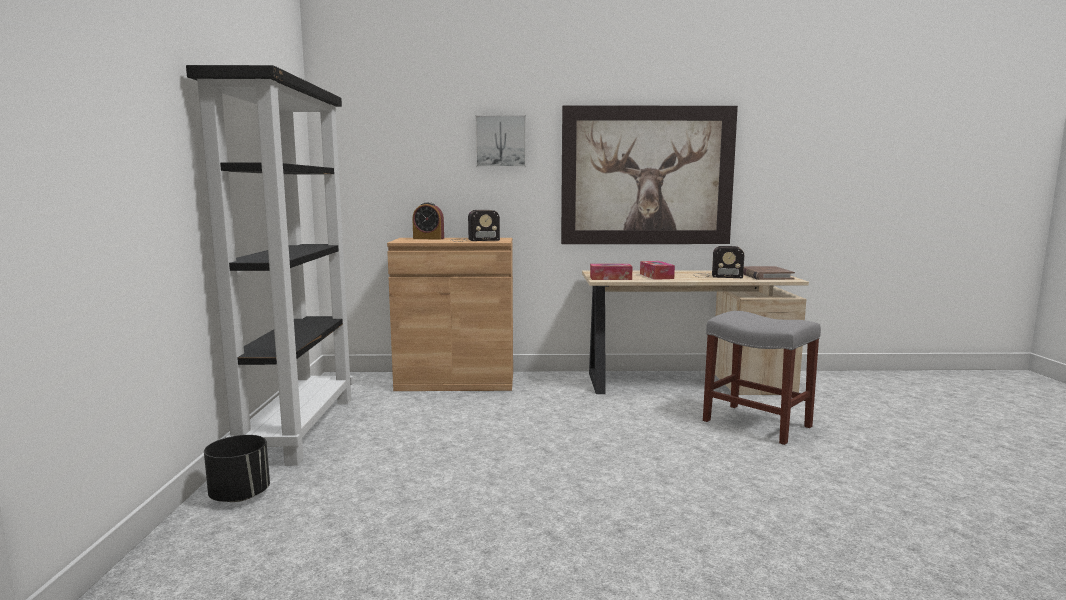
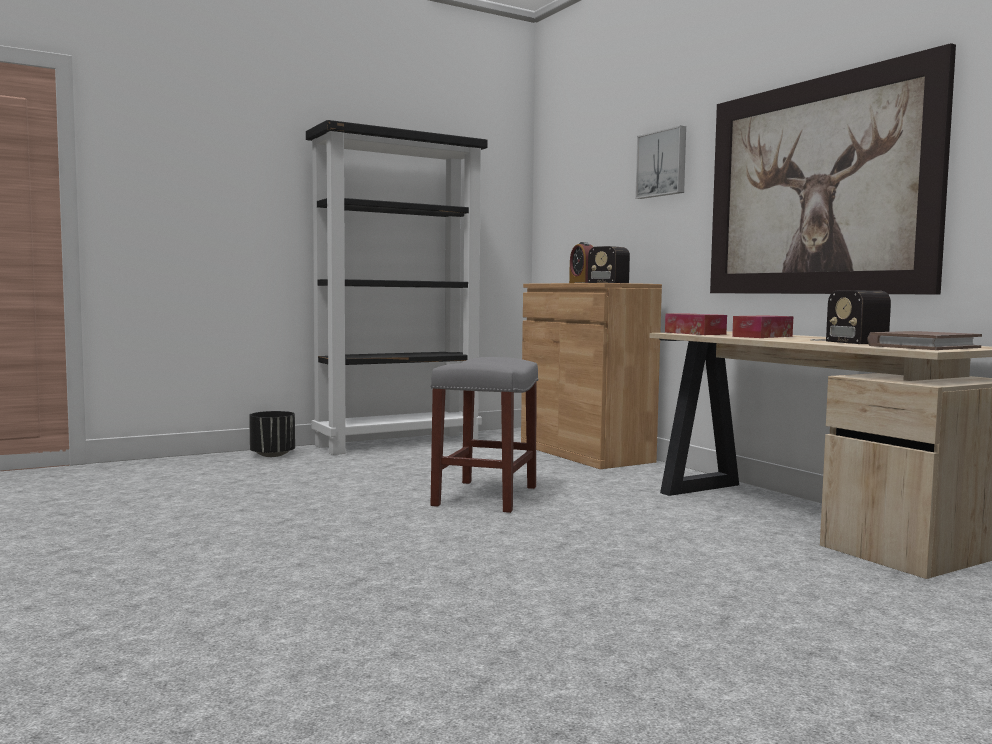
camera: 60 degrees right, 5 degrees down
(755, 423) = (713, 562): grey stool -> grey stool (485, 495)

